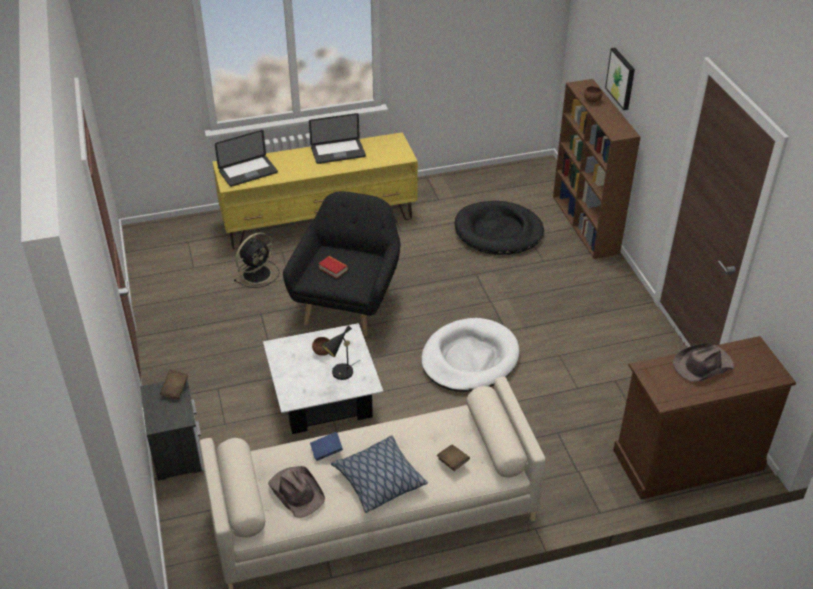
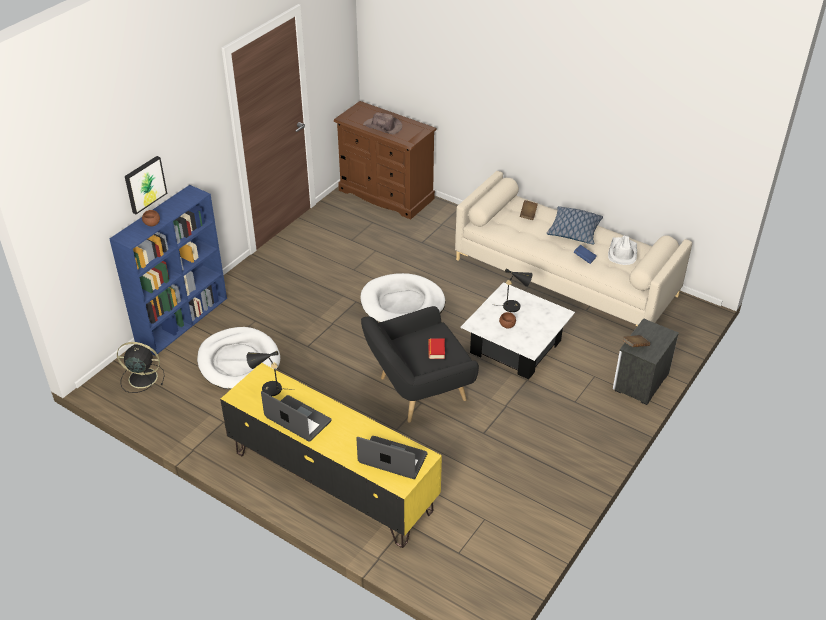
camera: 130 degrees left, 0 degrees up
(258, 273) = (443, 469): black fan -> black fan (141, 378)
(297, 492) = (622, 252): brown hat -> white hat
(384, 152) = (268, 389): none -> black table lamp
(498, 232) = (239, 361): black dog bed -> white dog bed
(586, 225) = (183, 320): brown bookcase -> blue bookcase

